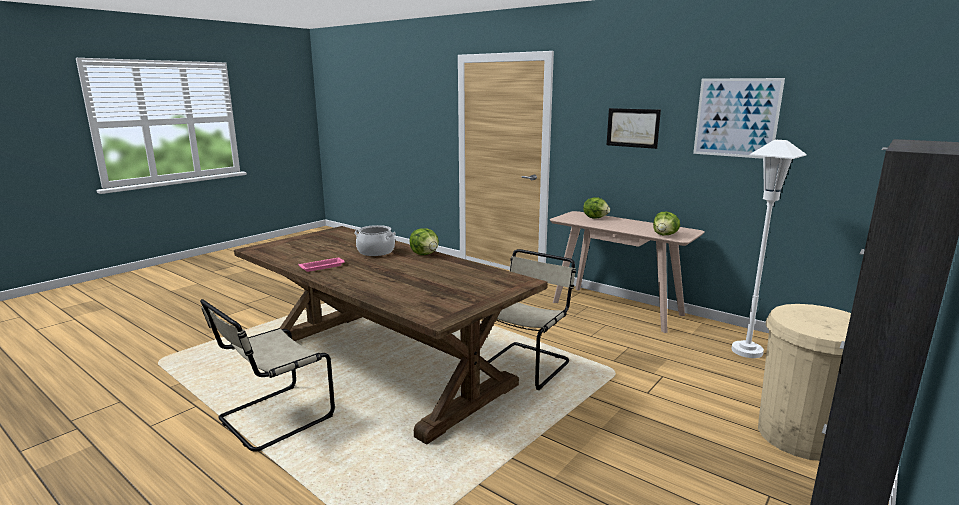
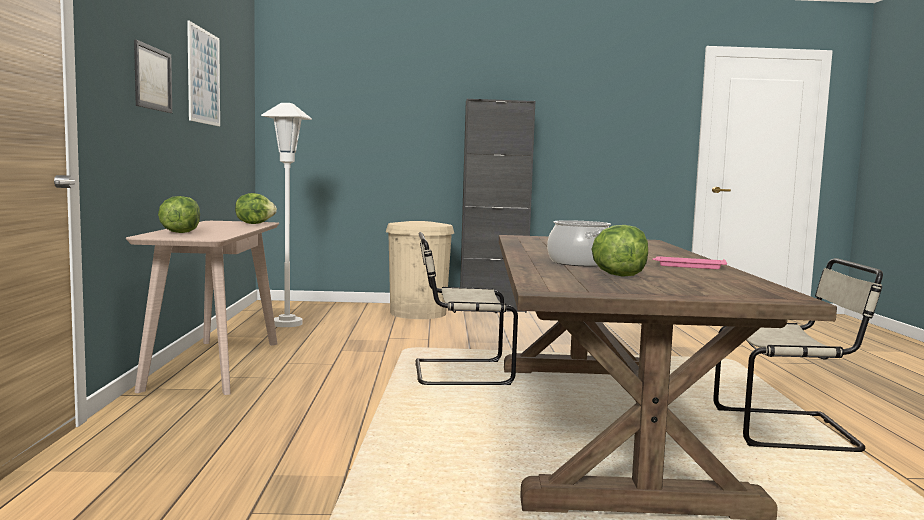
camera: 130 degrees left, 10 degrees down
(425, 254) = (528, 253): lettuce -> lettuce (619, 275)

